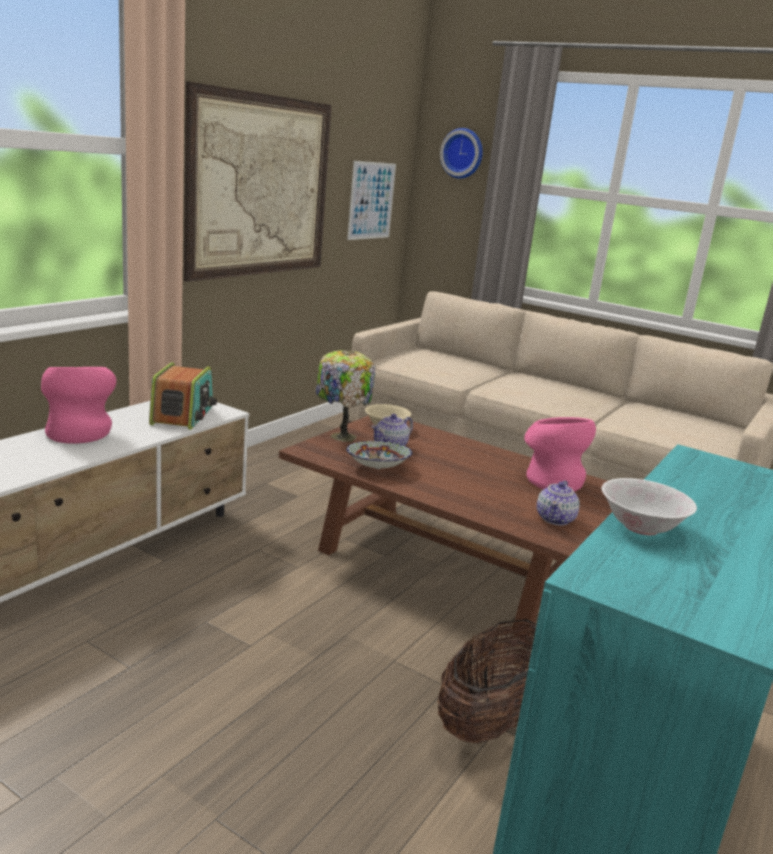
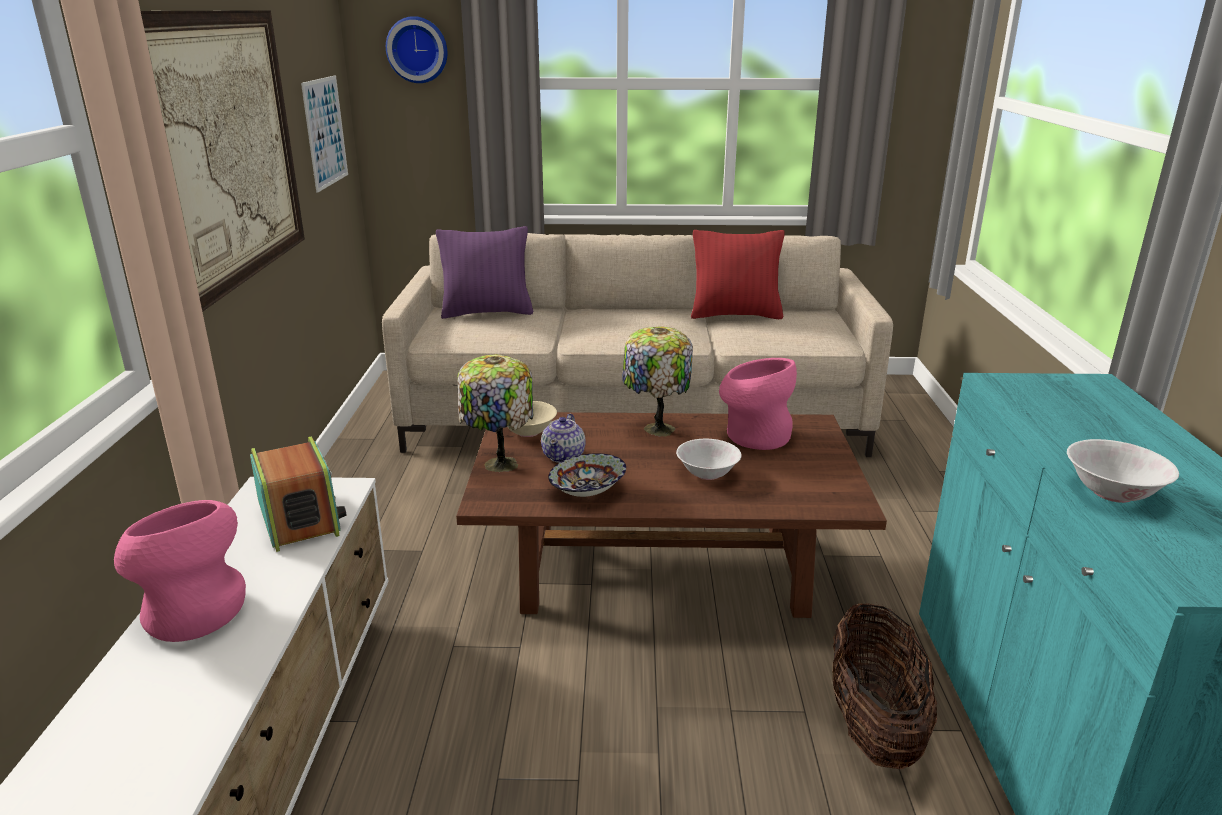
camera: 30 degrees left, 5 degrees up
(446, 357) = (487, 312): none -> purple pillow
(478, 488) = (707, 474): none -> white bowl
(480, 454) = (656, 429): none -> table lamp
(555, 519) = (812, 481): teapot -> none
(644, 407) = (735, 315): none -> red pillow

